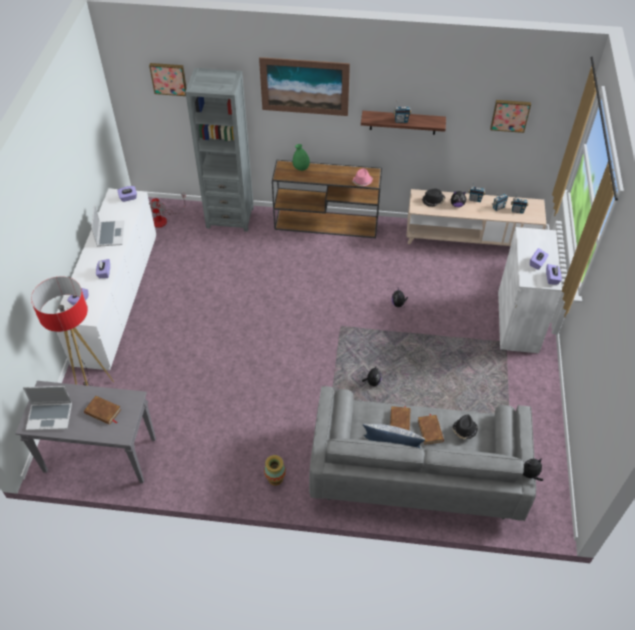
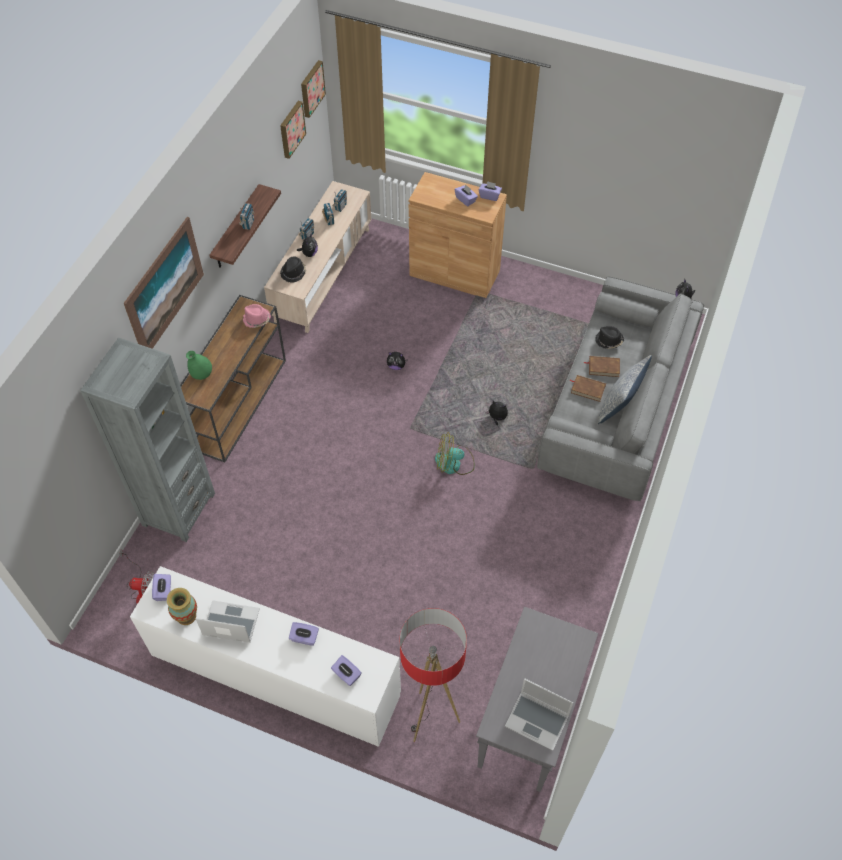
camera: 75 degrees left, 5 degrees up
(50, 416) = (537, 721): laptop -> laptop turned 105 degrees clockwise
(103, 412) = (544, 658): brown book -> none
(169, 78) = (60, 437): picture -> picture (311, 88)
(275, 478) = (599, 536): vase -> vase (186, 616)
(316, 362) = (454, 463): none -> fan
(518, 321) = (454, 273): white cabinet -> brown cabinet

